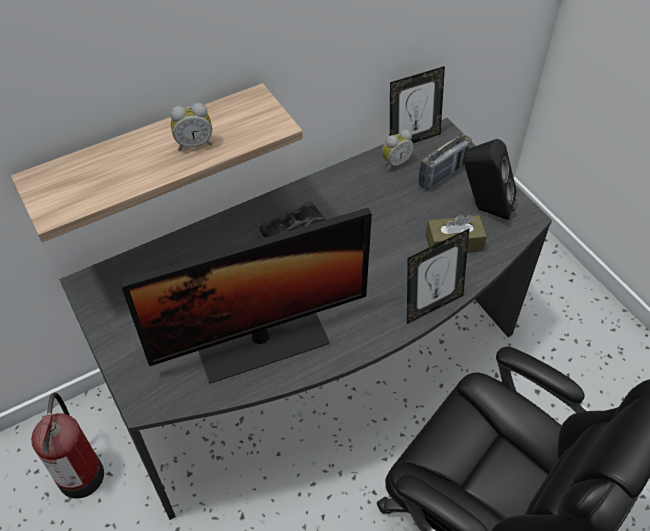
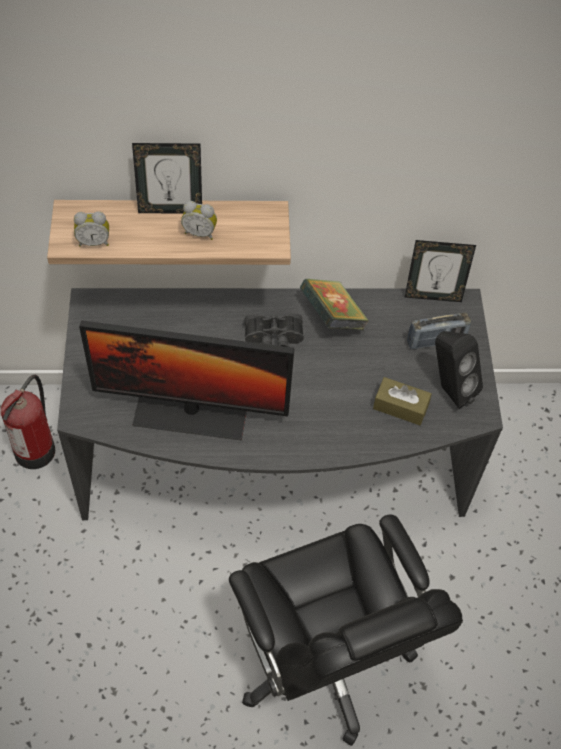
camera: 25 degrees right, 5 degrees up
(338, 194) = (332, 317): none -> book
(395, 162) = (401, 310): alarm clock -> alarm clock (94, 241)
(432, 305) = (343, 450): picture frame -> picture frame (170, 209)

